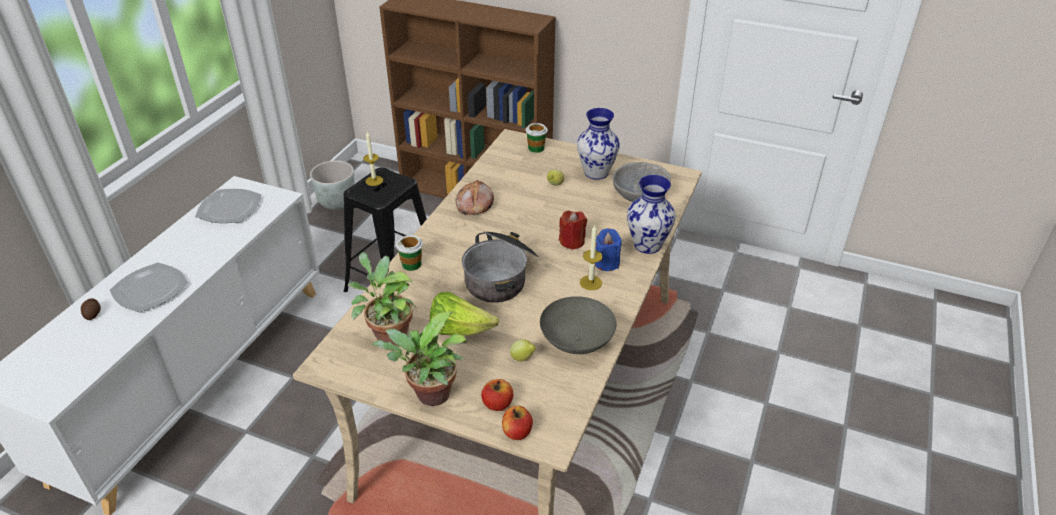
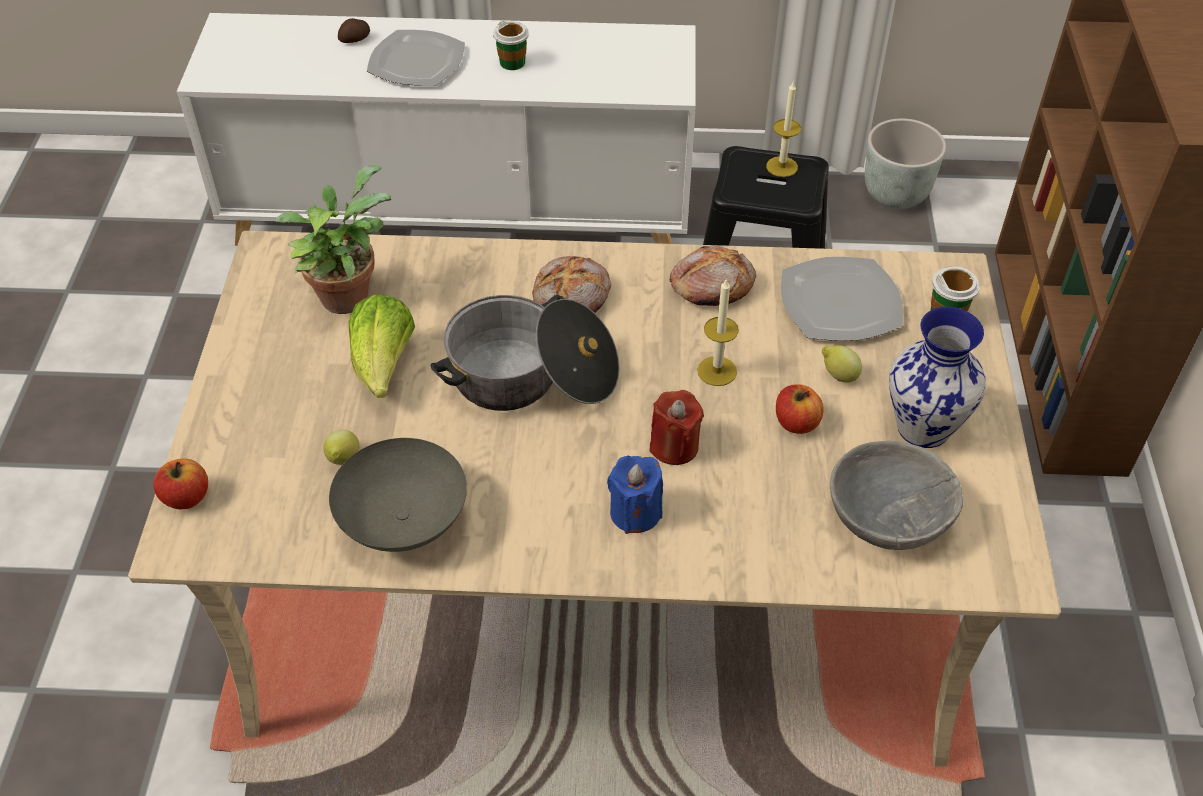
camera: 70 degrees right, 10 degrees up
(229, 208) = (615, 53): plate -> plate (838, 302)
(411, 264) = (514, 263): cup -> cup (512, 62)
(429, 396) = (235, 377): potted plant -> none
(452, 250) = (573, 297): none -> bread
(497, 404) = (238, 458): apple -> apple (796, 423)
(591, 282) = (568, 502): candle -> candle (717, 371)
(648, 245) = (724, 566): vase -> none

